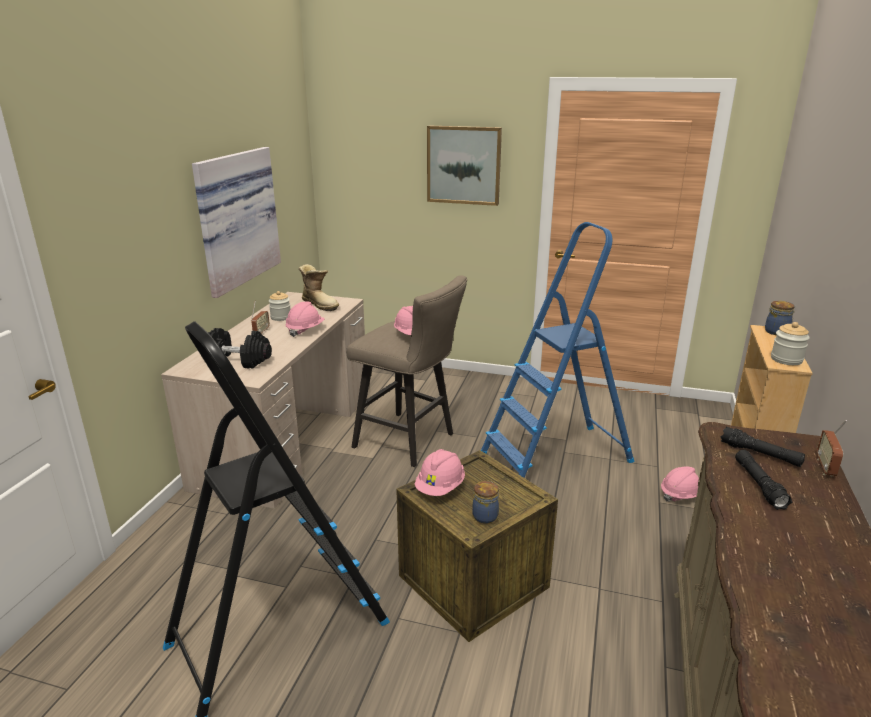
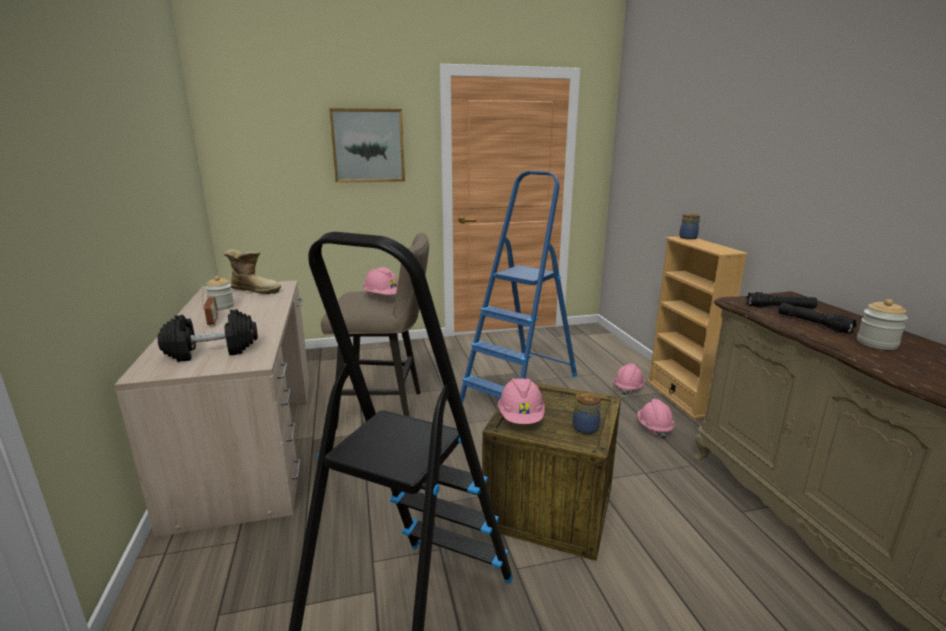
camera: 30 degrees left, 5 degrees down
(235, 218) = (150, 195): picture -> none
(305, 330) = (265, 312): pink hard hat -> pink hard hat (654, 428)
(786, 359) = (722, 249): jar -> jar (876, 343)
(825, 467) = (823, 306): radio -> none

